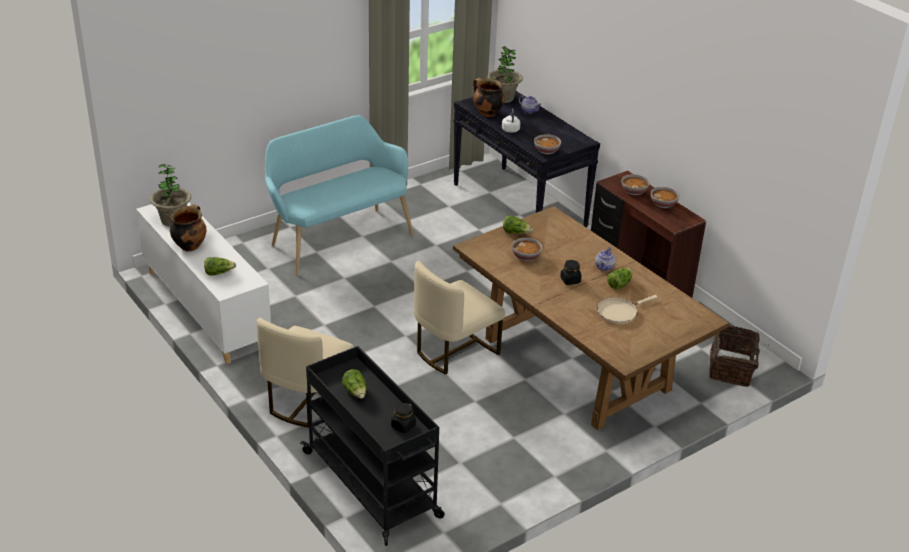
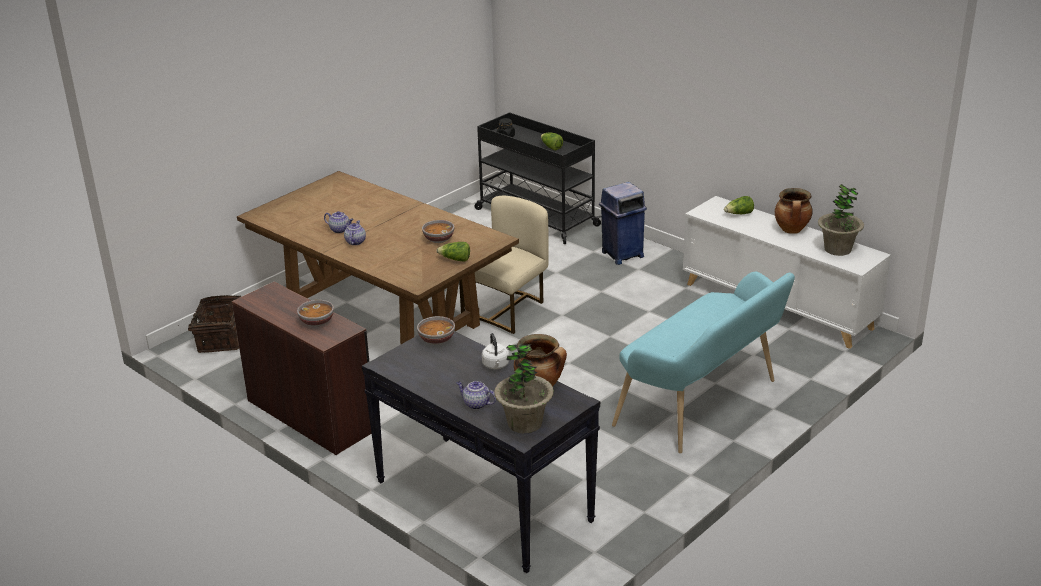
camera: 170 degrees right, 5 degrees down
(306, 400) = (621, 254): beige chair -> blue trash can
(570, 280) = (390, 226): black jar -> none
(619, 284) = (340, 230): lettuce -> teapot
(619, 312) = (341, 209): beige frying pan -> none
(663, 204) = (280, 312): bowl -> none

